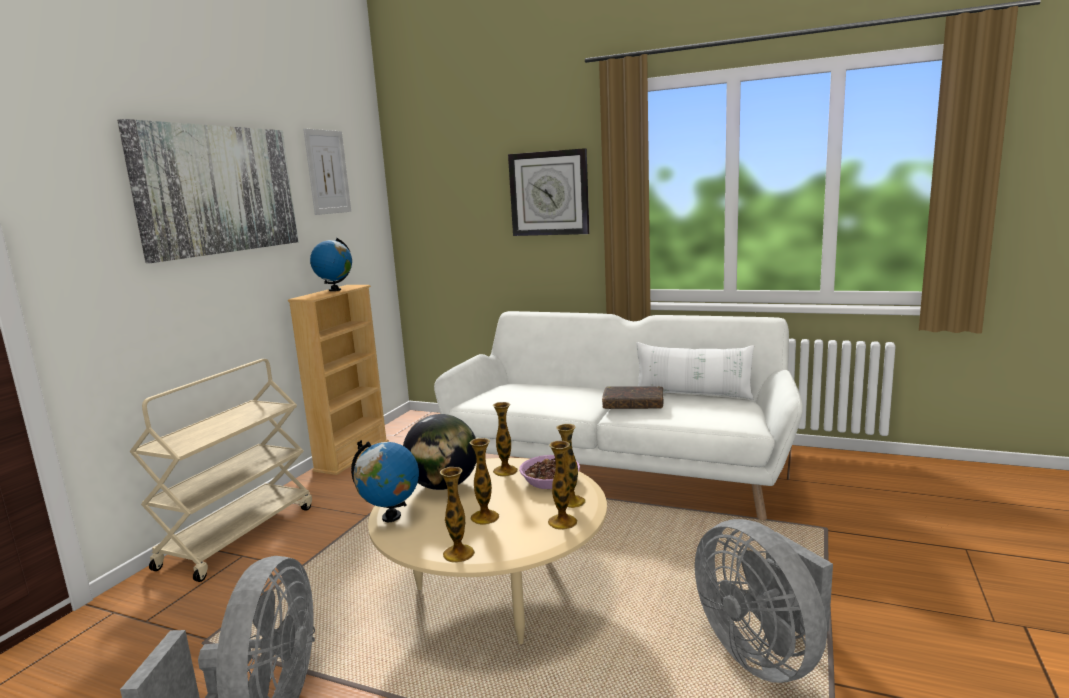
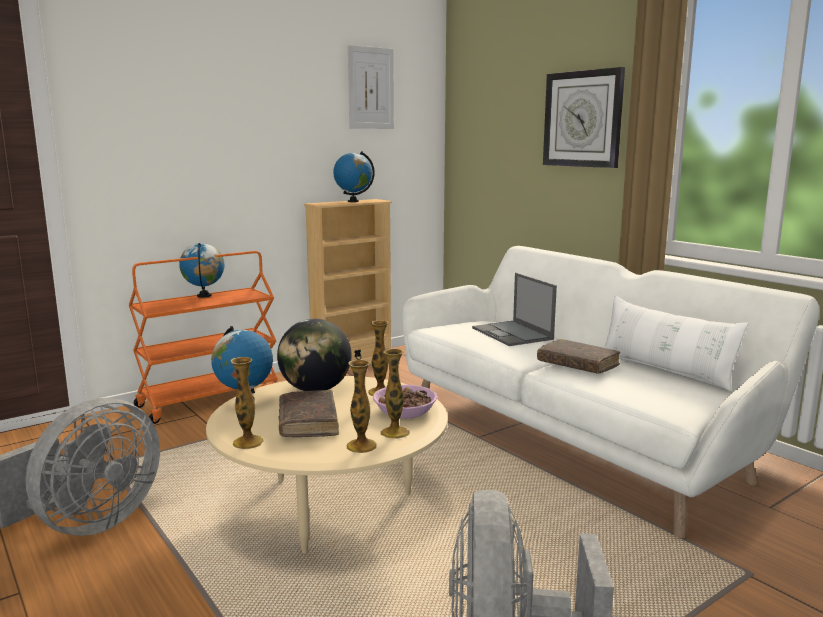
camera: 30 degrees right, 0 degrees up
(213, 420) = (204, 296): none -> globe
(218, 190) = (246, 97): picture -> none
(238, 536) = (210, 400): beige cart -> orange cart
(484, 517) = (308, 422): vase -> brown book
(547, 391) = (513, 334): none -> laptop

